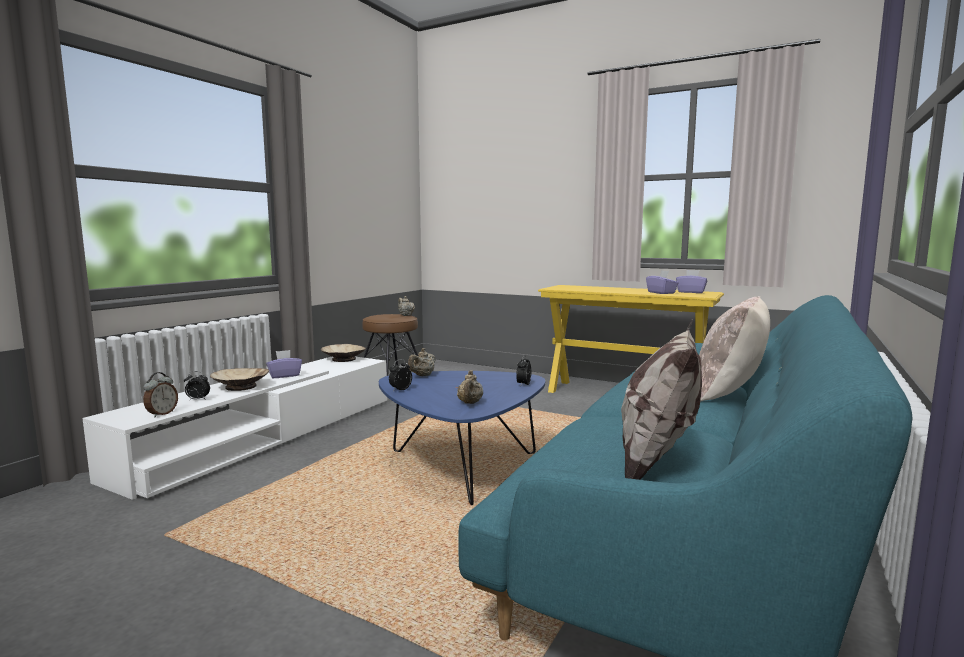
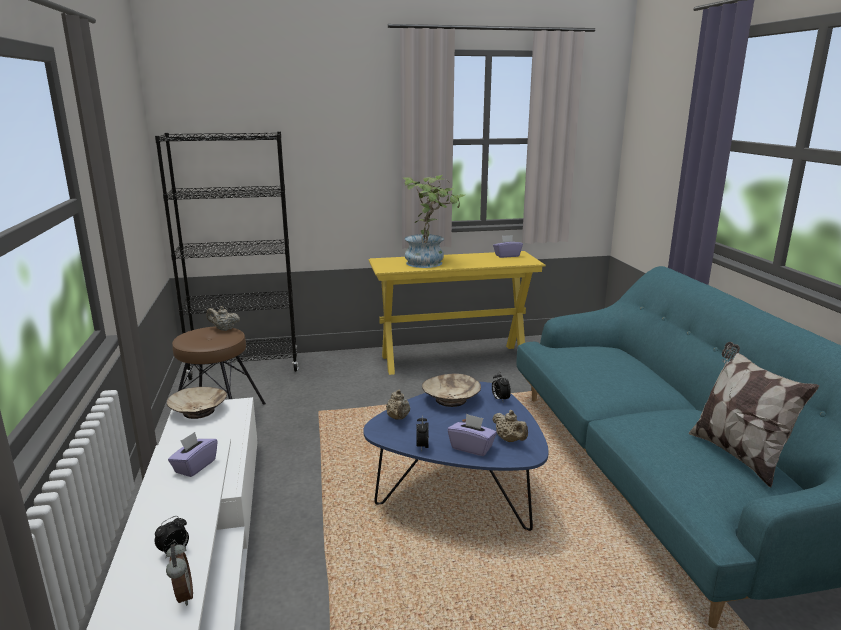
camera: 40 degrees left, 10 degrees up
(241, 386) = (181, 506): beige bowl -> beige bowl (451, 399)
(454, 367) = (245, 367): none -> black bookcase
(601, 289) = (430, 262): none -> potted plant
(661, 293) = (491, 261): purple tissue box -> purple tissue box (471, 447)
(729, 393) = (643, 363): beige pillow -> none

